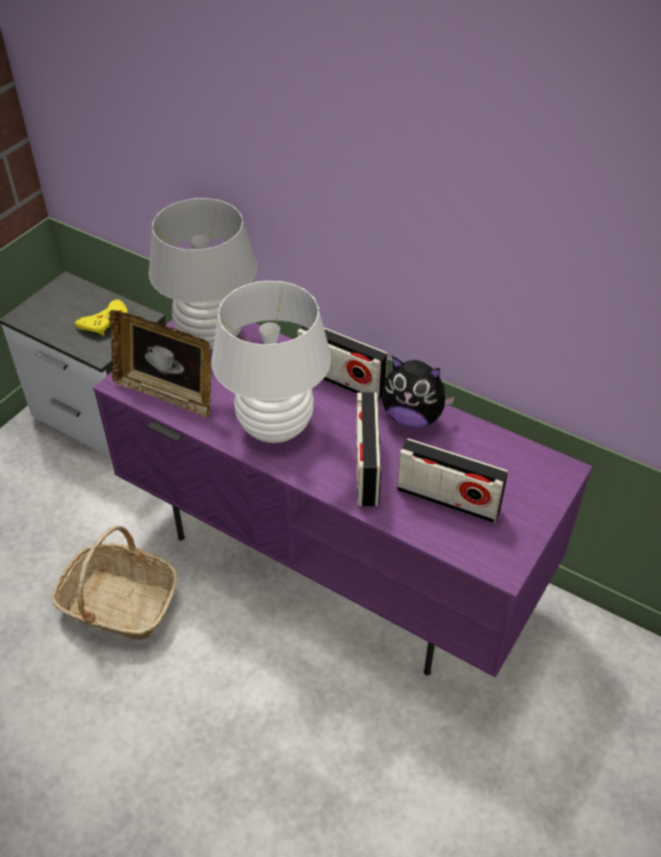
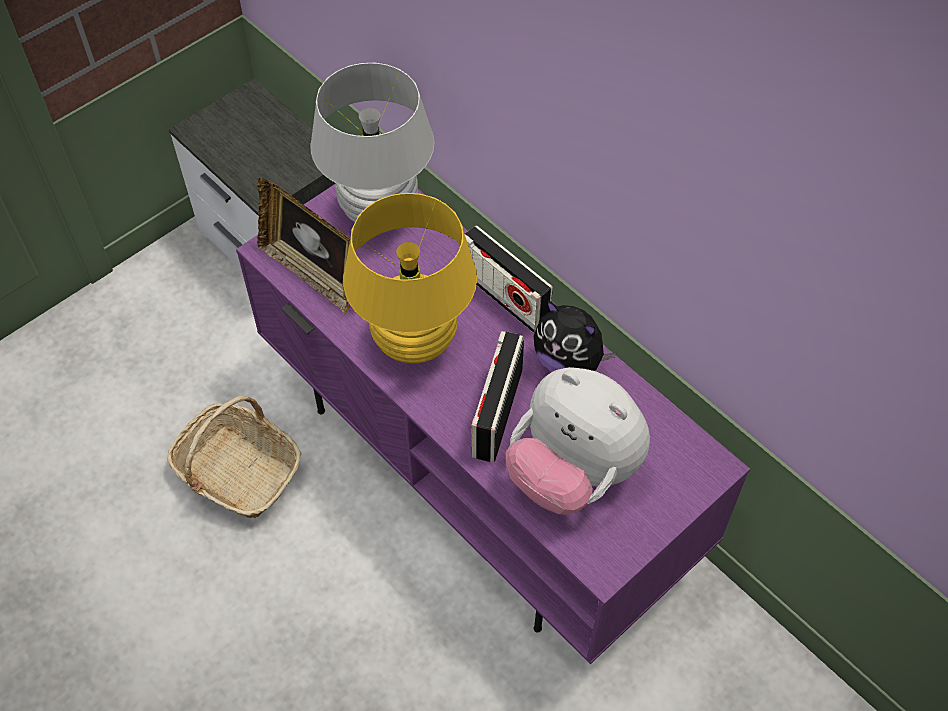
camera: 15 degrees right, 10 degrees up
(105, 322) = (280, 155): yellow game controller -> none
(275, 426) = (415, 340): white table lamp -> yellow table lamp
(448, 499) = (572, 472): radio -> plush toy

